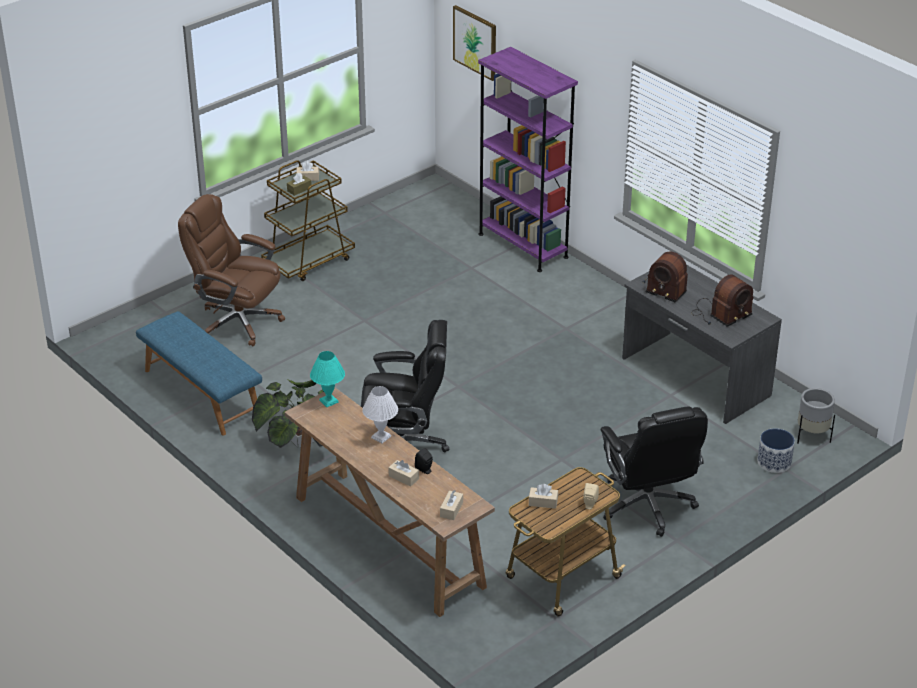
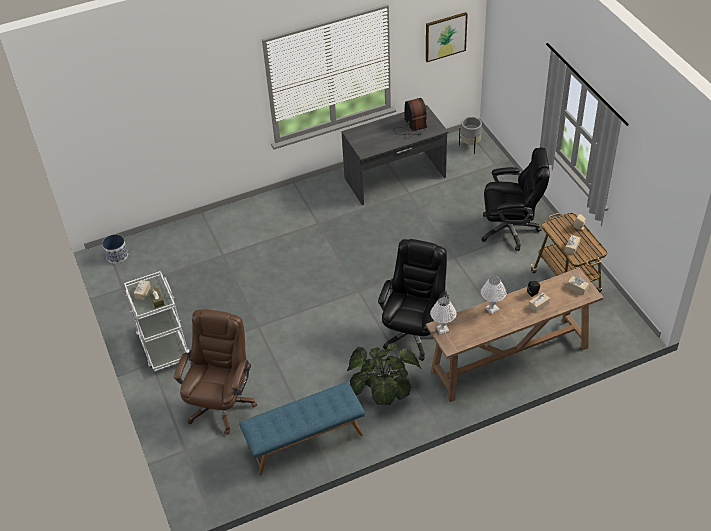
camera: 70 degrees left, 10 degrees up
(237, 321) = (221, 403): brown office chair -> brown office chair turned 150 degrees clockwise
(309, 261) = (163, 345): brown cart -> white cart
(329, 401) = (442, 329): turquoise table lamp -> white table lamp
(475, 42) = (104, 130): picture -> picture (445, 36)
(523, 245) = (210, 222): purple bookcase -> none
(664, 286) = (371, 143): radio -> none
(774, 462) = (488, 167): planter -> planter (117, 255)

